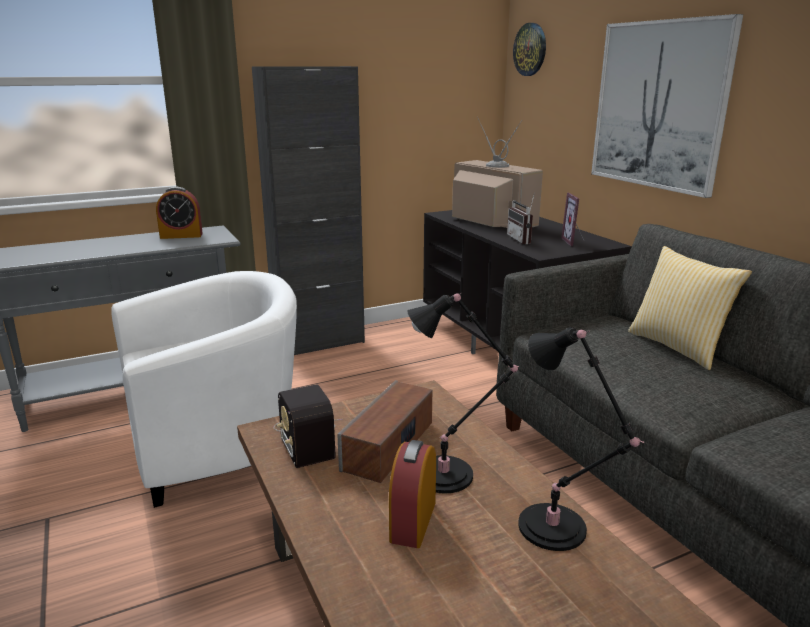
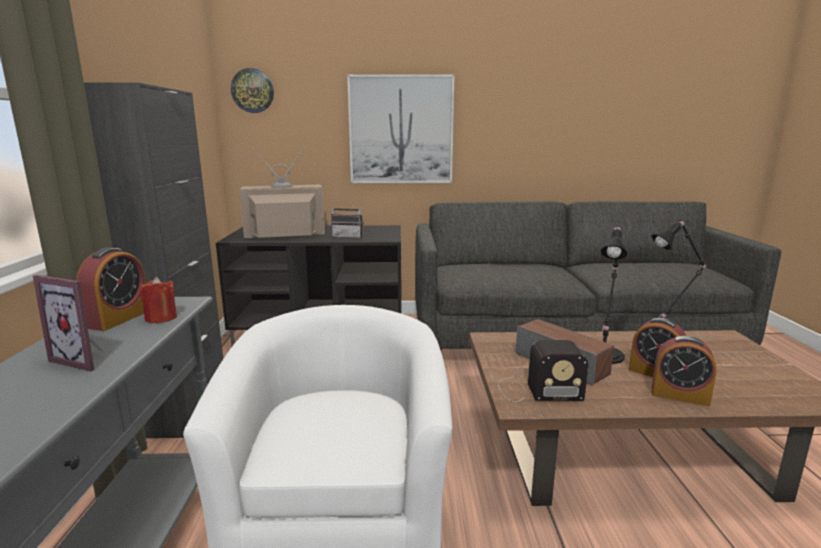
camera: 65 degrees left, 5 degrees down
(186, 242) = (161, 318): none -> red candle
(351, 542) = (679, 395): none -> alarm clock
(574, 241) = (373, 230): picture frame -> picture frame (85, 359)
(678, 347) = (500, 265): pillow -> none

